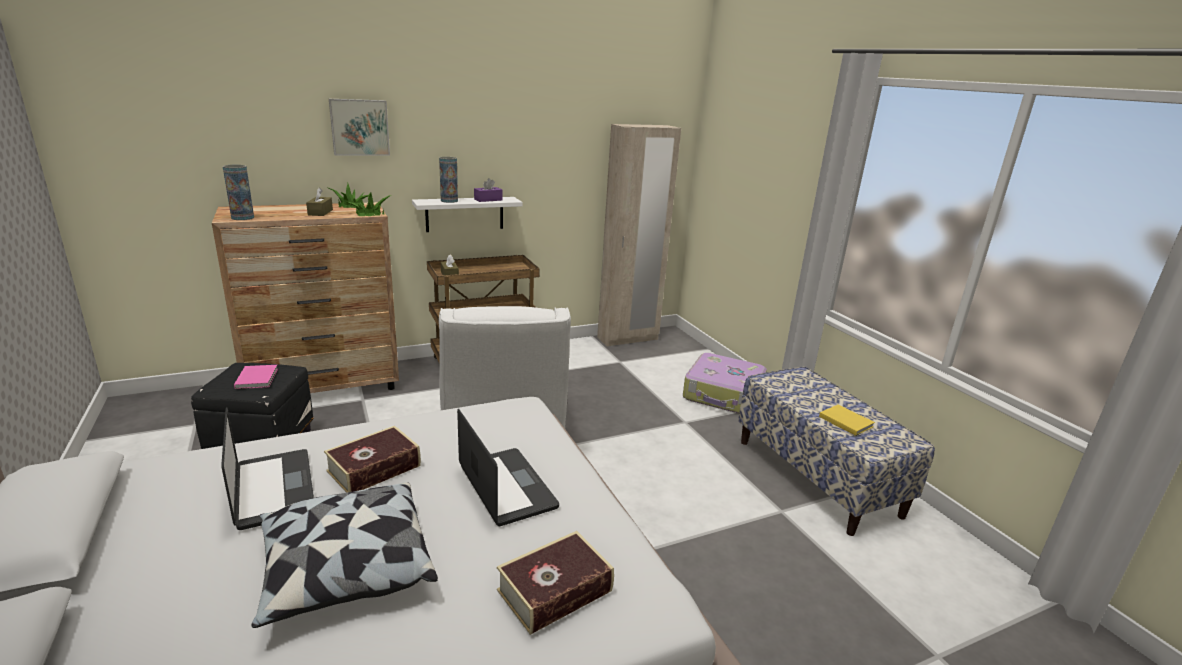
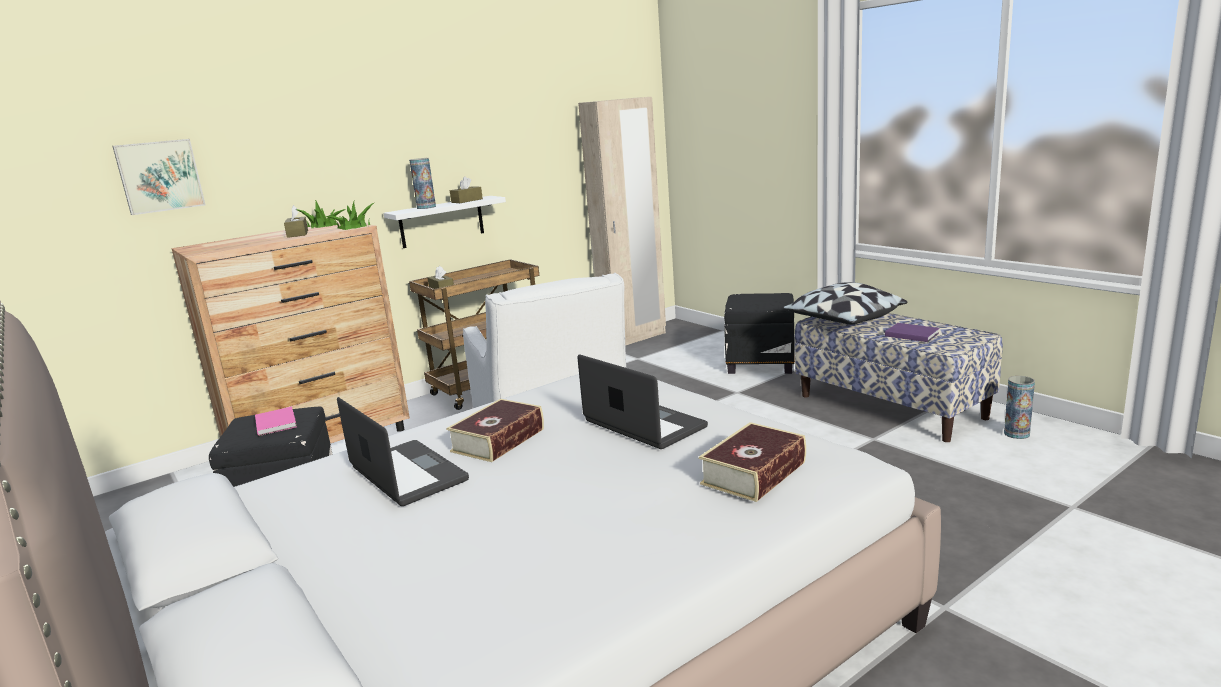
camera: 10 degrees left, 5 degrees down
(242, 218) = (216, 249): vase -> vase (1016, 434)
(345, 569) = (540, 505): pillow -> pillow (843, 321)
(359, 127) = (318, 137): picture -> picture (159, 176)
(488, 200) = (467, 201): purple tissue box -> brown tissue box
(723, 394) = (761, 363): suitcase -> black ottoman
(845, 421) = (911, 334): yellow book -> purple book

